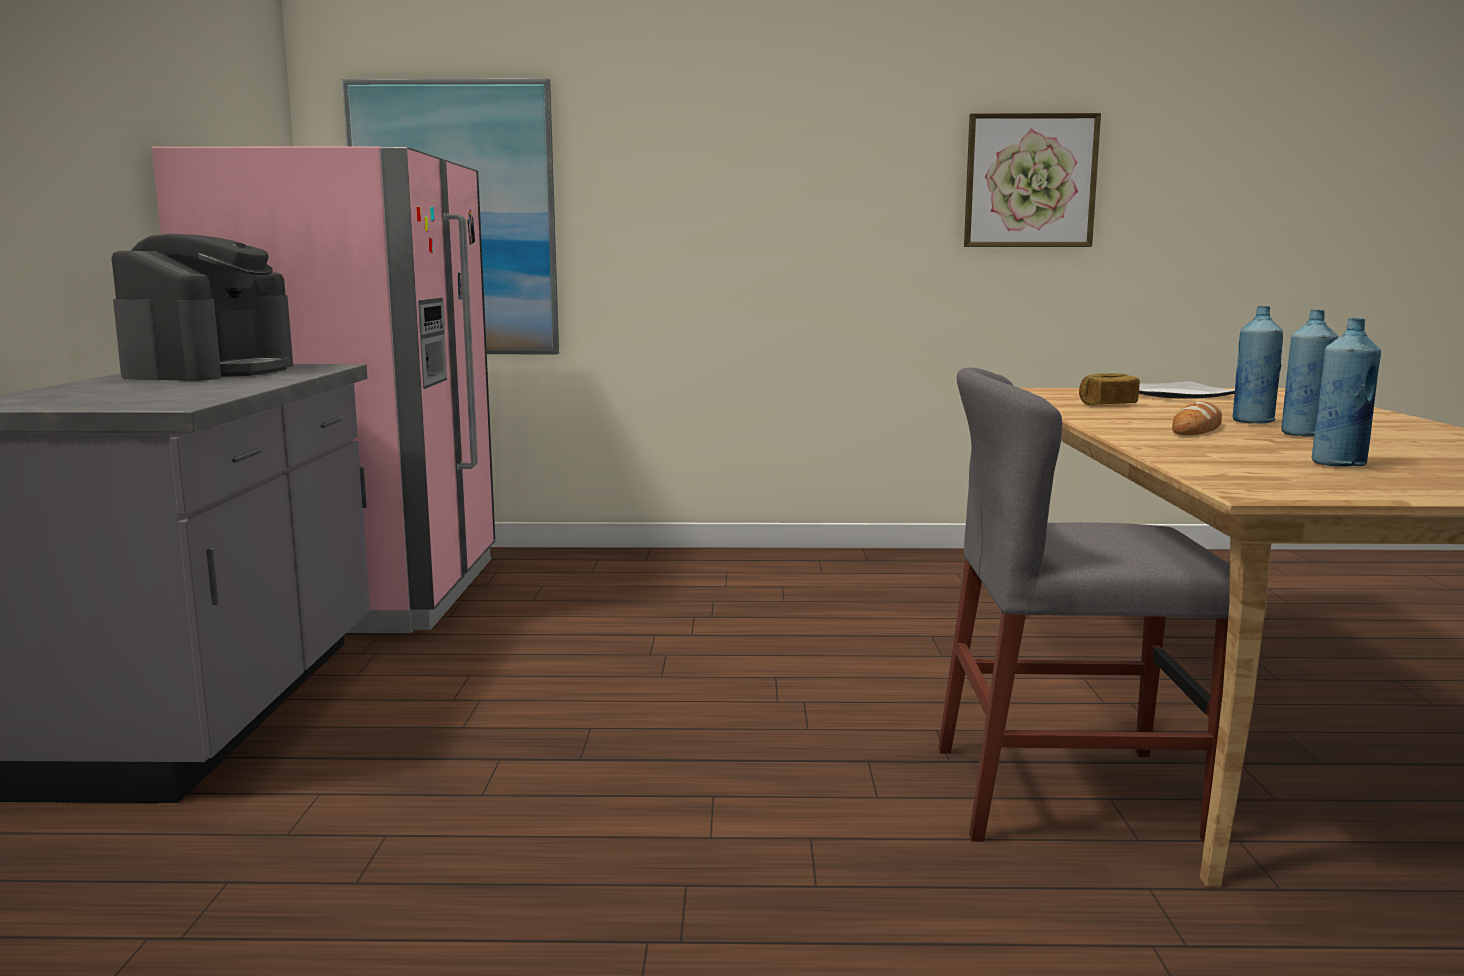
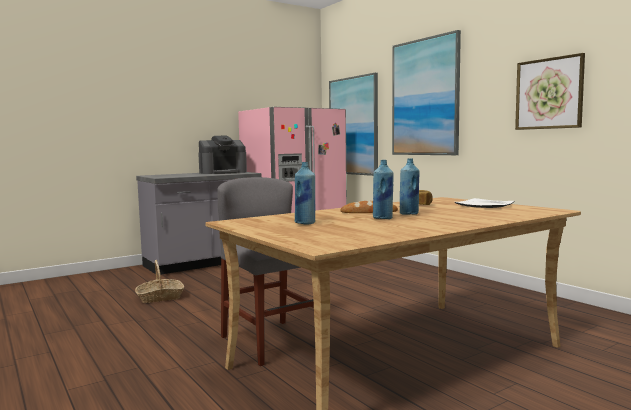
camera: 55 degrees right, 5 degrees down
(474, 851) = (160, 297): none -> basket
(720, 162) = (425, 97): none -> picture

